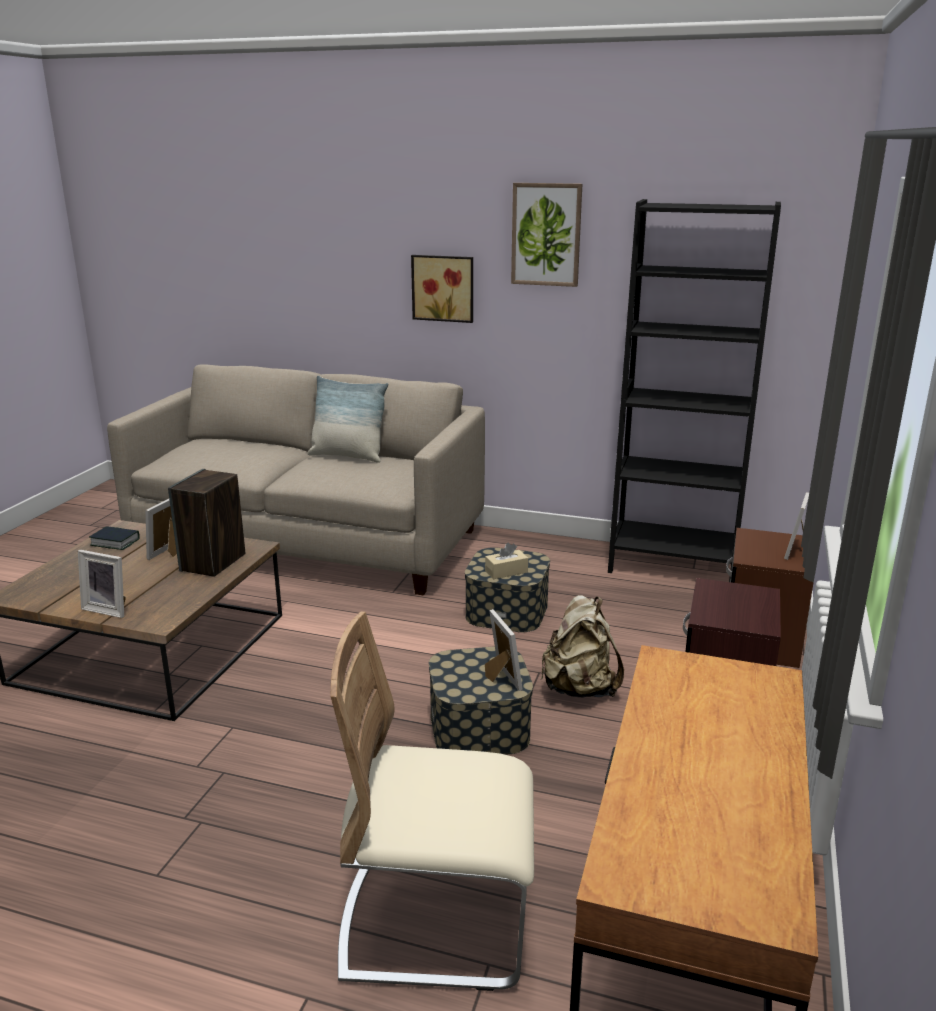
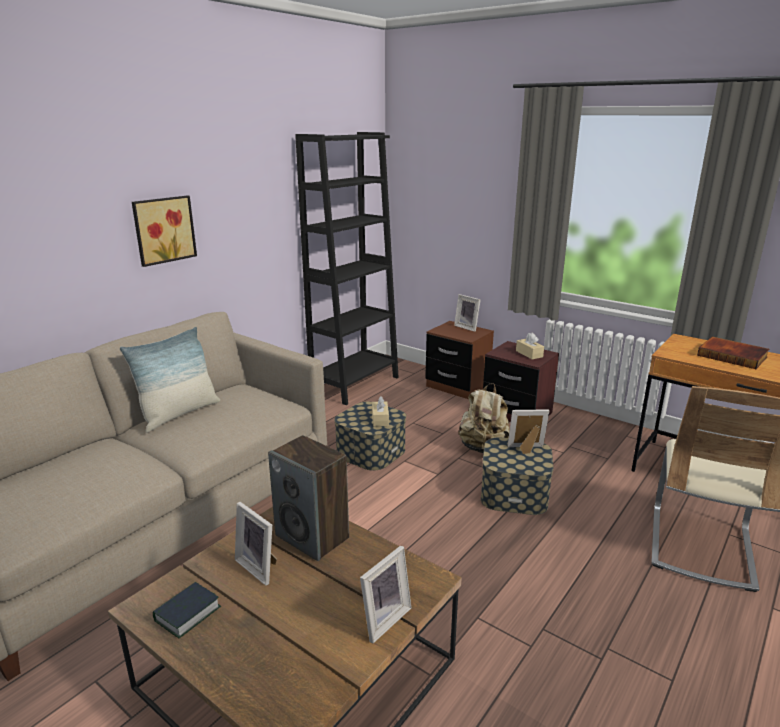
camera: 70 degrees left, 0 degrees up
(546, 234) = (237, 168): picture -> none
(723, 731) = (733, 356): none -> book
(739, 611) = (529, 354): none -> beige tissue box

